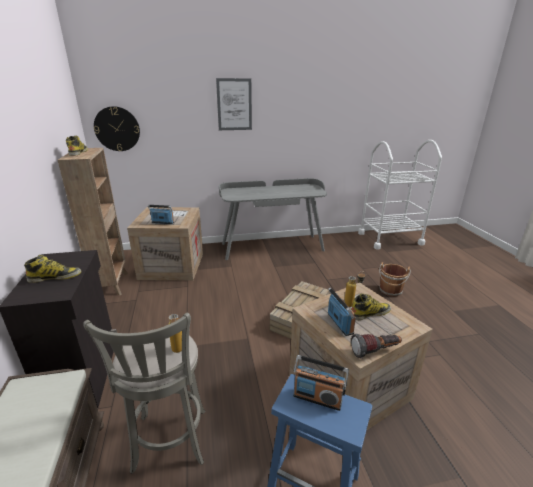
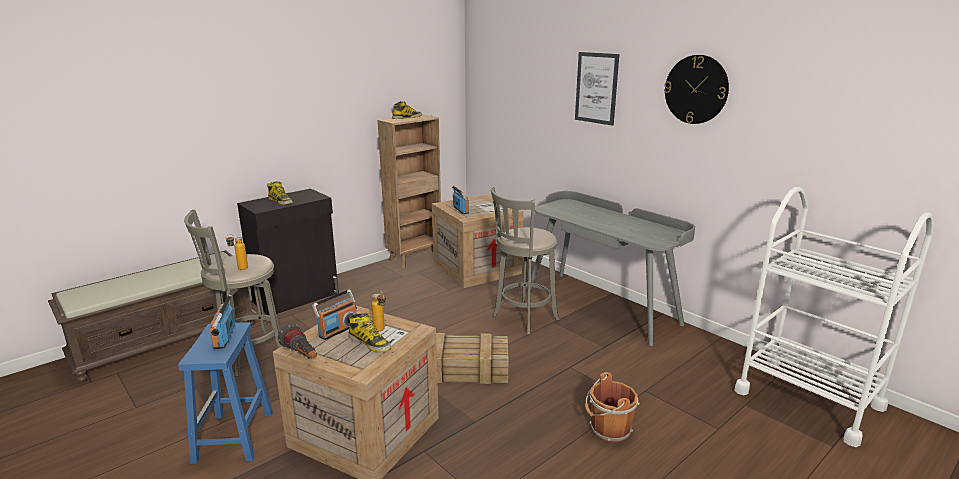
camera: 60 degrees right, 5 degrees down
(117, 129) = (487, 101): wall clock -> wall clock (696, 89)
(260, 274) = (523, 319): none -> grey stool

